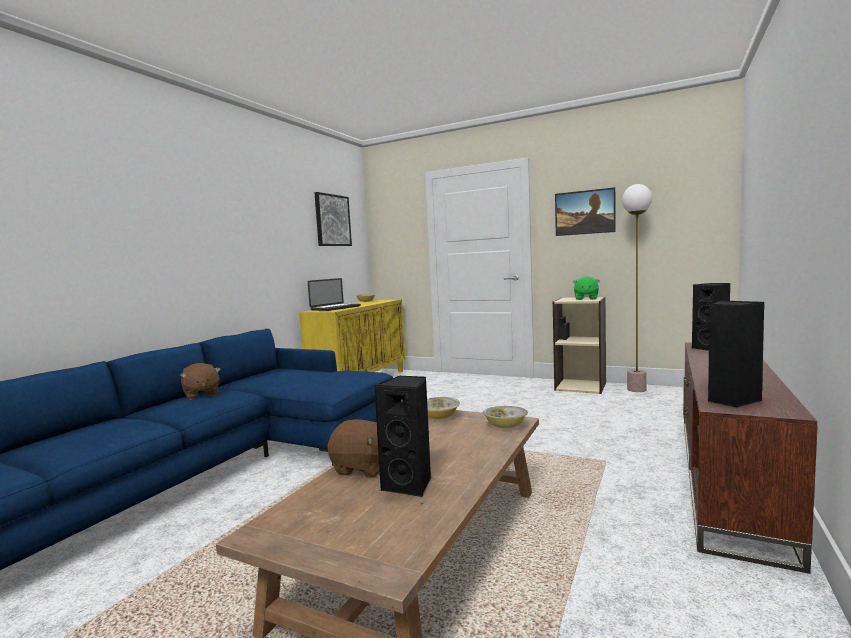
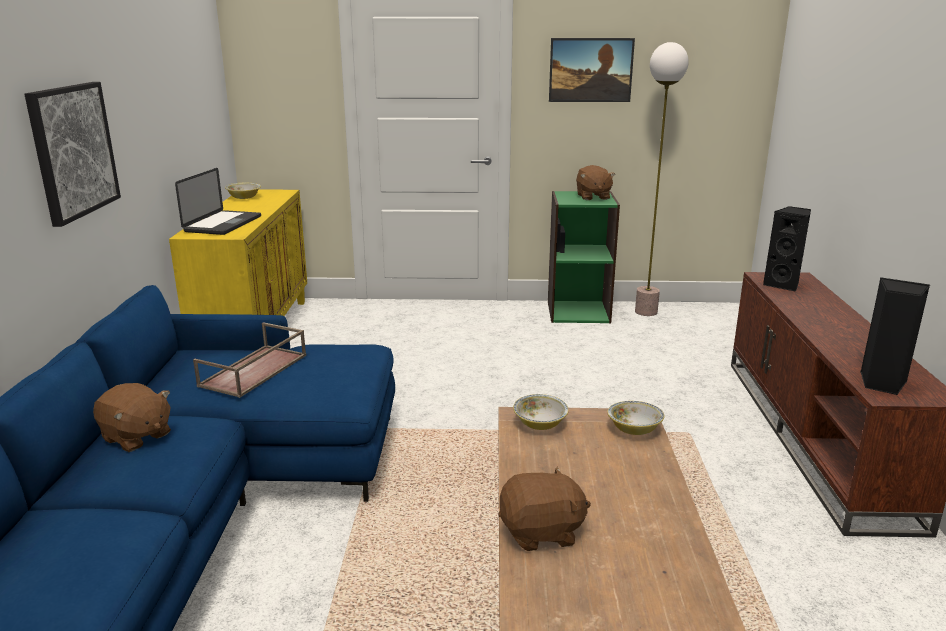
camera: 25 degrees left, 15 degrees up
(295, 376) = (254, 371): none -> brown tray
(332, 220) = (186, 60): picture -> picture (73, 151)
(410, 485) = (625, 548): black speaker -> none
(580, 386) = (578, 312): beige bookcase -> green bookcase
(586, 298) = (592, 197): green plush toy -> brown plush toy

